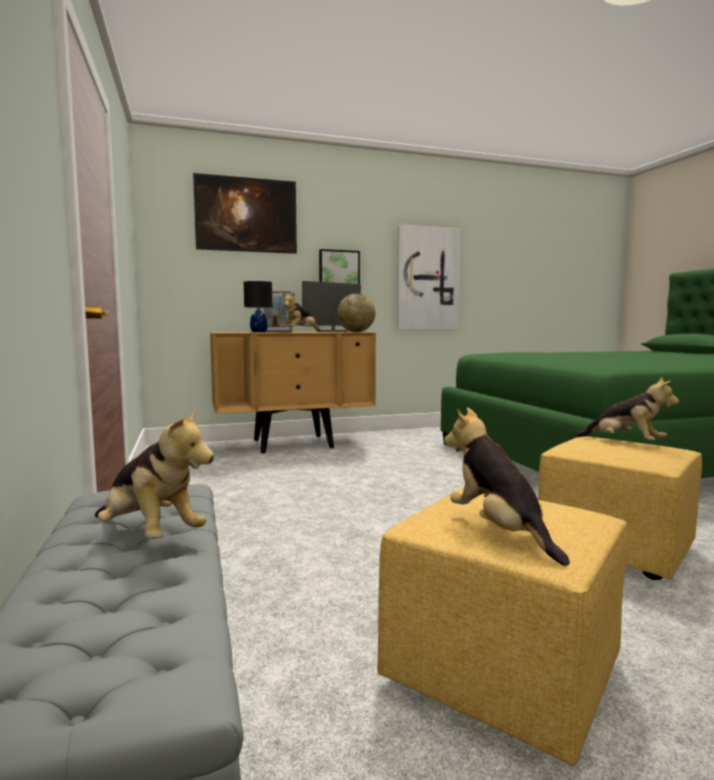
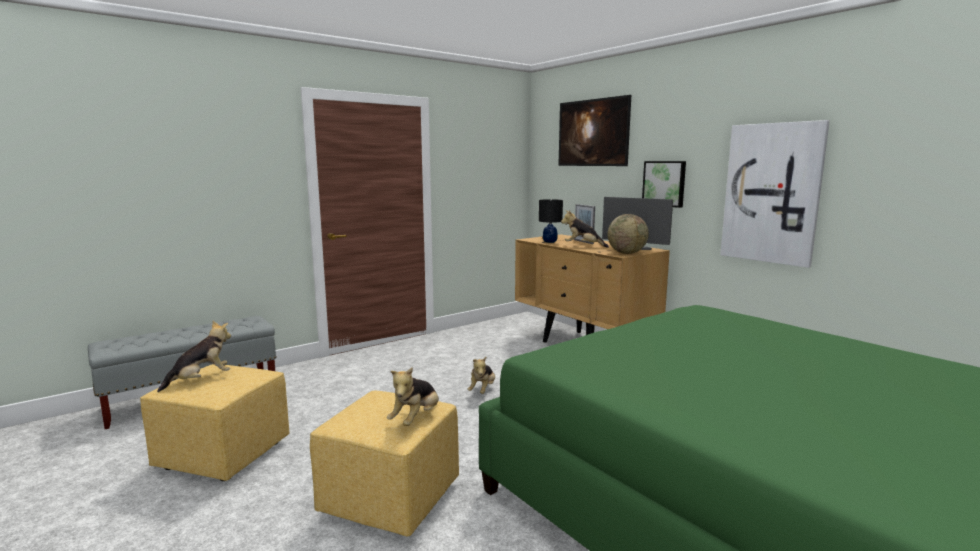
camera: 70 degrees right, 5 degrees up
(149, 535) = (203, 331): plush toy -> plush toy (482, 390)

